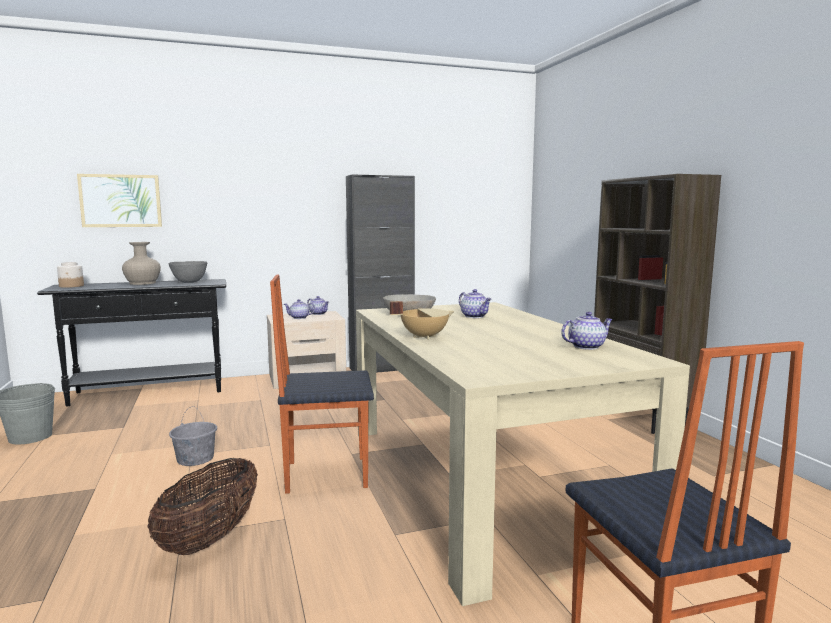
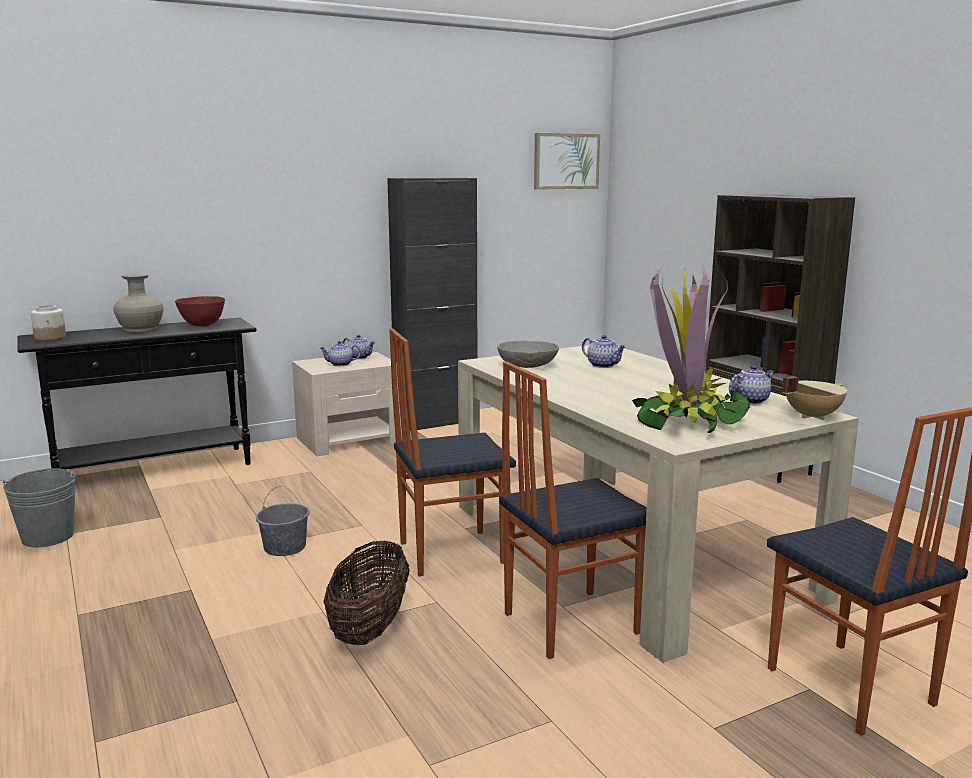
camera: 10 degrees left, 5 degrees up
(121, 201) = (101, 219): picture -> picture (566, 161)
(189, 282) = (202, 325): grey bowl -> red bowl
(391, 551) = (568, 622): none -> chair
(424, 336) = (575, 396): beige cooking pot -> beige cooking pot (811, 416)
(509, 360) = (688, 421): none -> potted plant

